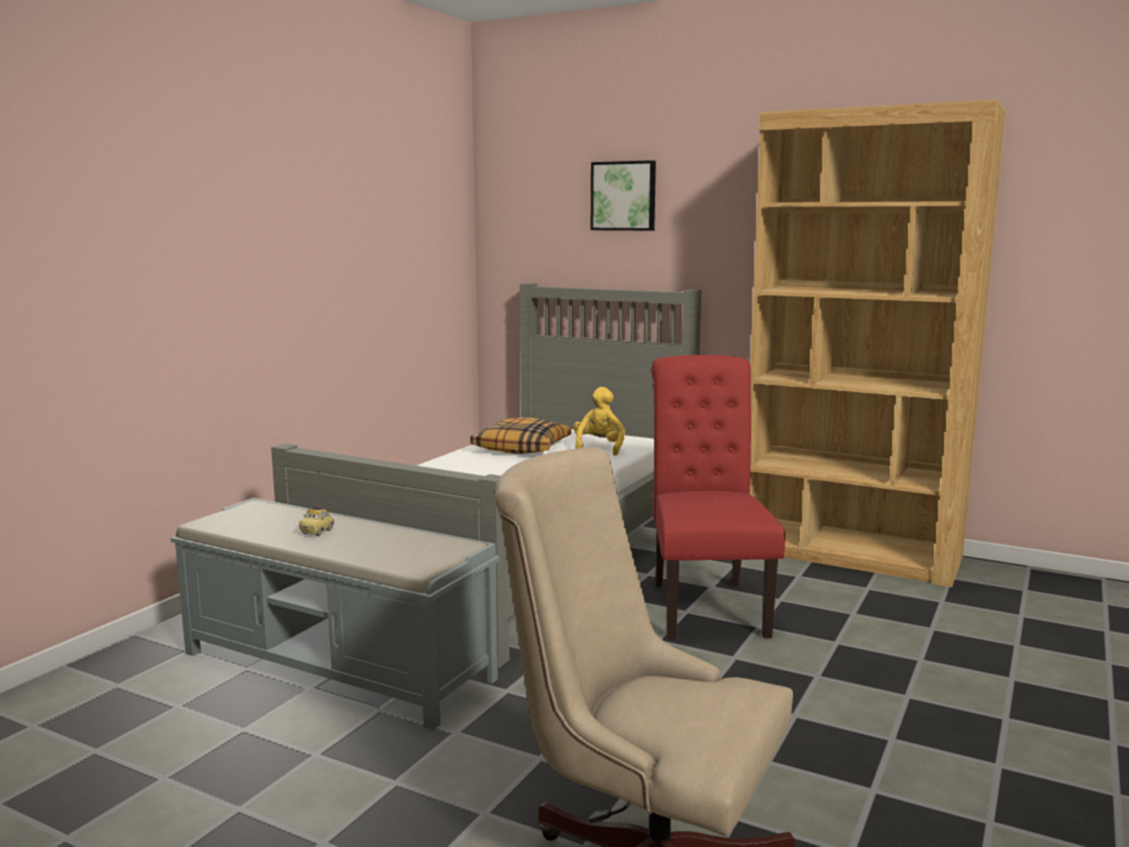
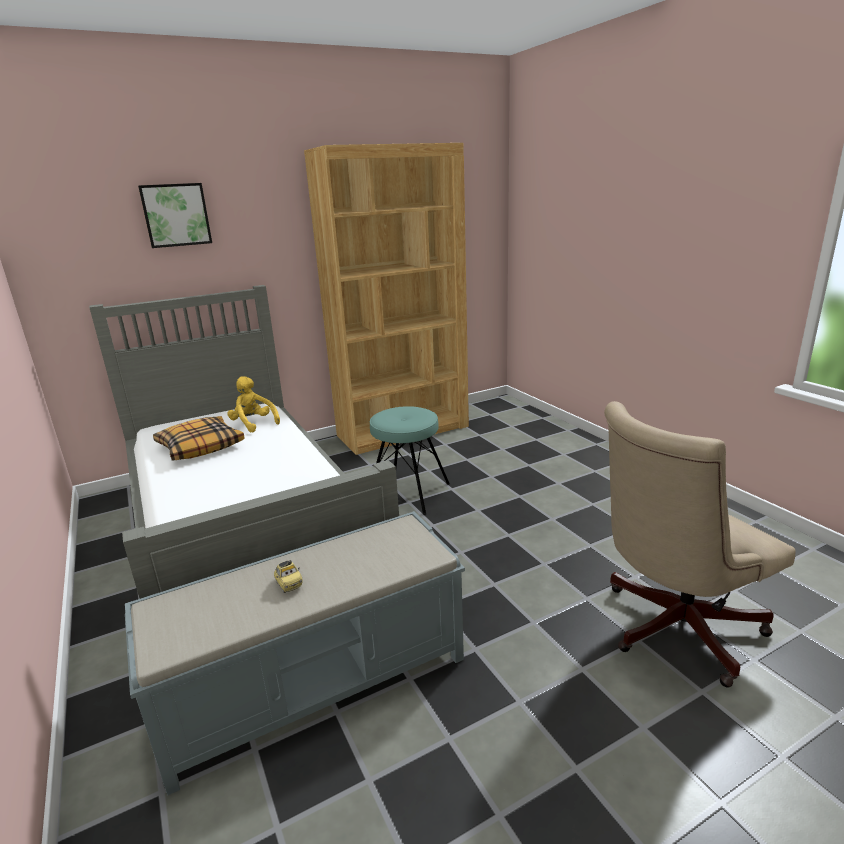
camera: 55 degrees left, 10 degrees up
(705, 605) = (408, 493): red chair -> turquoise stool

